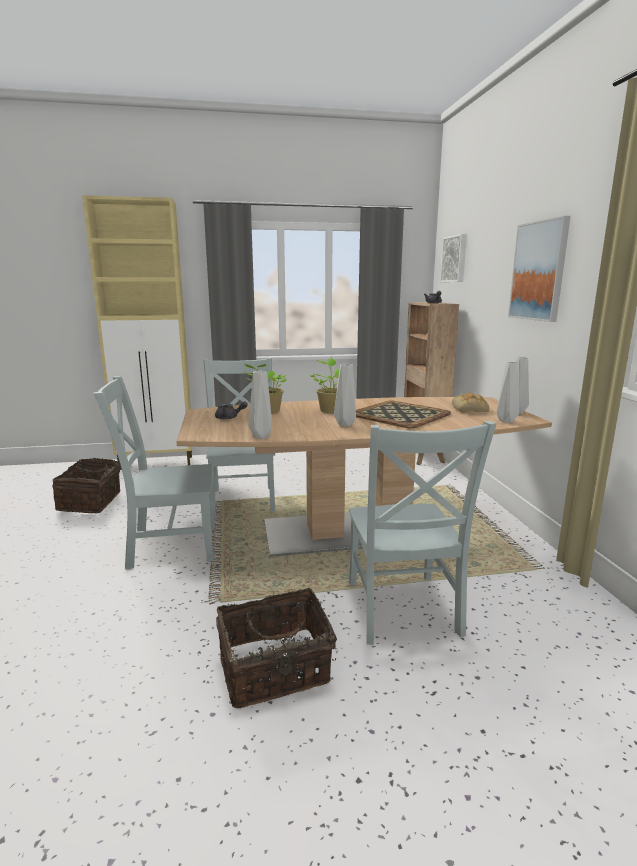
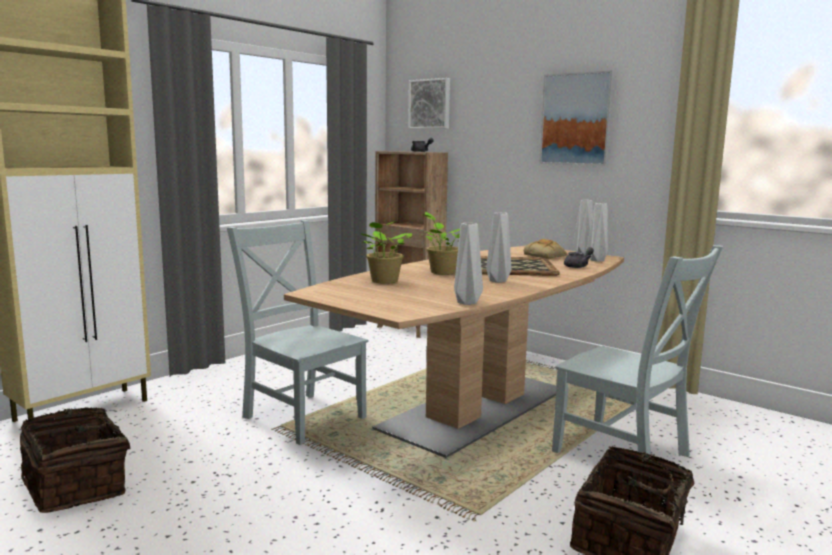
camera: 40 degrees left, 5 degrees down
(168, 546) = (312, 491): grey chair -> none
(229, 418) = (371, 293): grey teapot -> grey teapot (578, 266)

